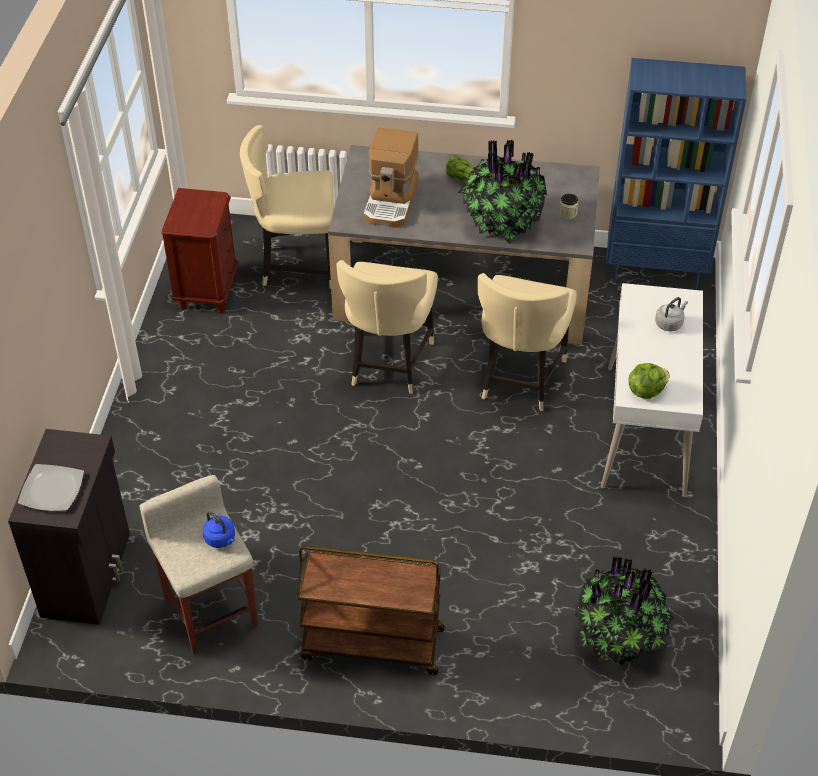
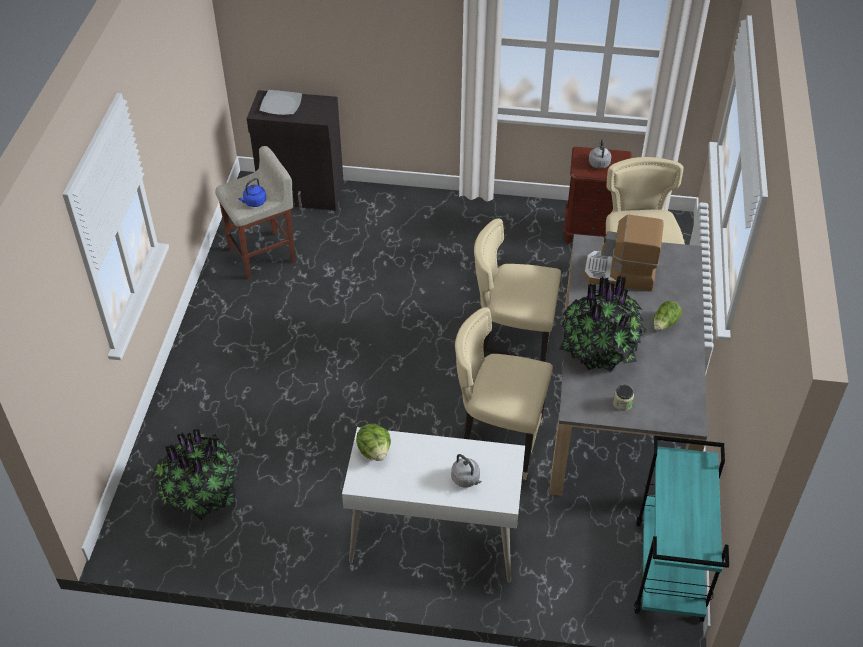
camera: 90 degrees right, 0 degrees up
(195, 212) = (599, 163): none -> grey kettle
(371, 645) = (221, 341): brown cart -> none
(655, 271) = (669, 571): blue bookcase -> turquoise cart

